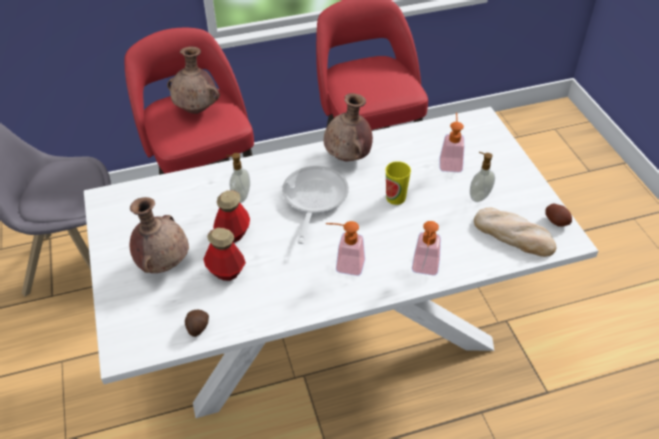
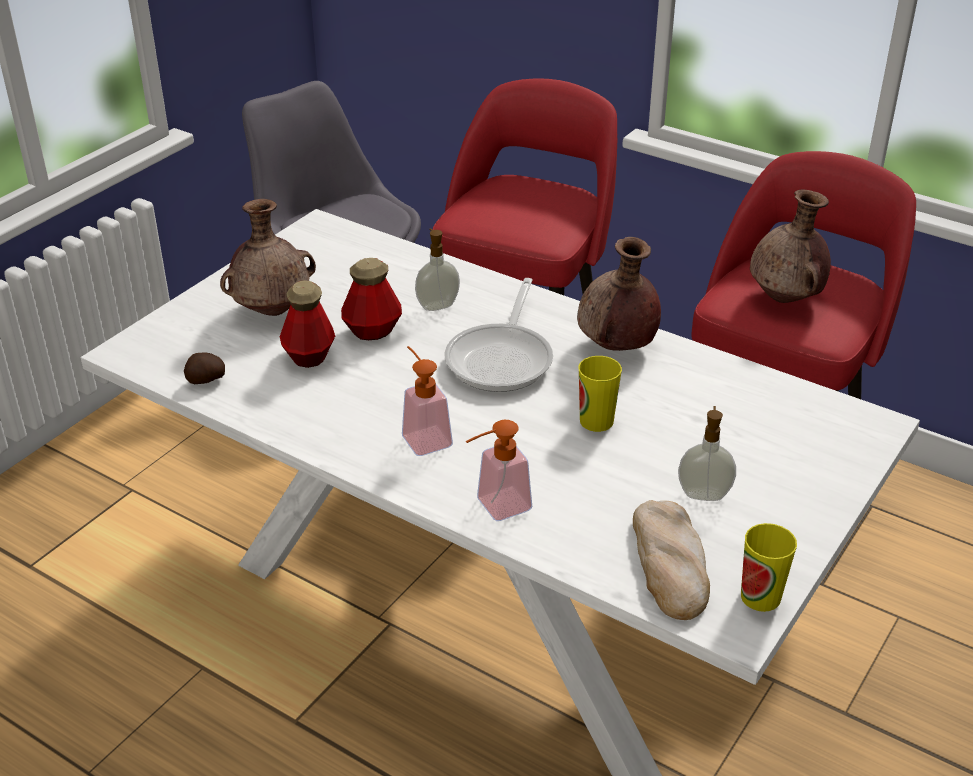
camera: 50 degrees right, 10 degrees down
(197, 110) = (535, 203): brown vase -> brown vase (785, 299)
(313, 199) = (502, 358): frying pan -> frying pan turned 135 degrees clockwise
(450, 162) = (737, 436): soap dispenser -> none
(556, 221) = (760, 597): potato -> cup

